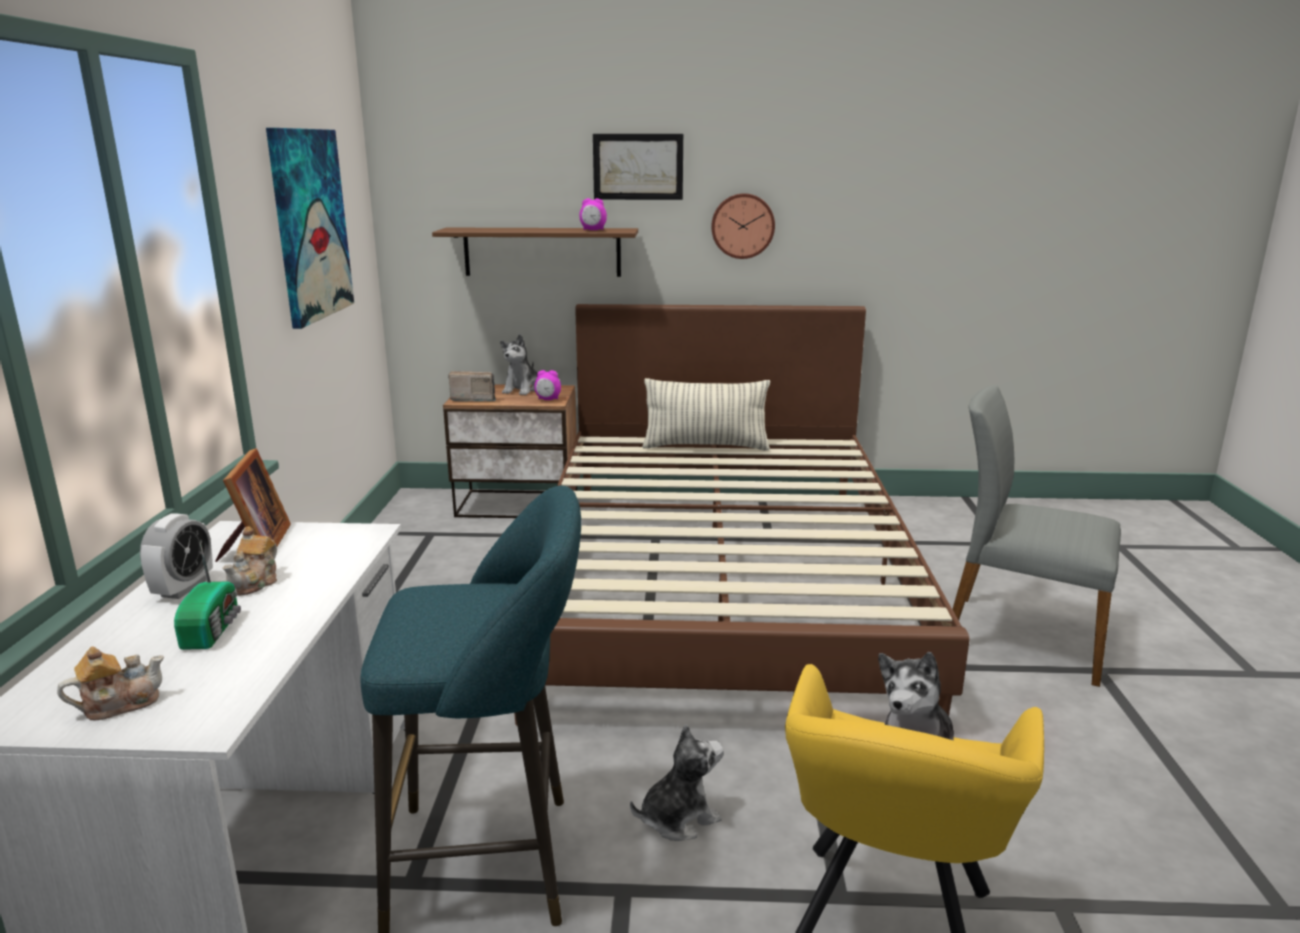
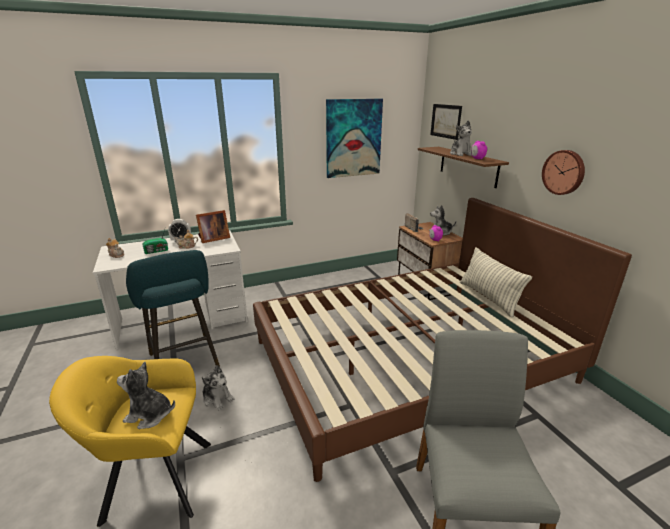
camera: 65 degrees right, 5 degrees up
(541, 229) = (460, 154): none -> plush toy
(638, 167) = (516, 125): picture -> picture (445, 121)

